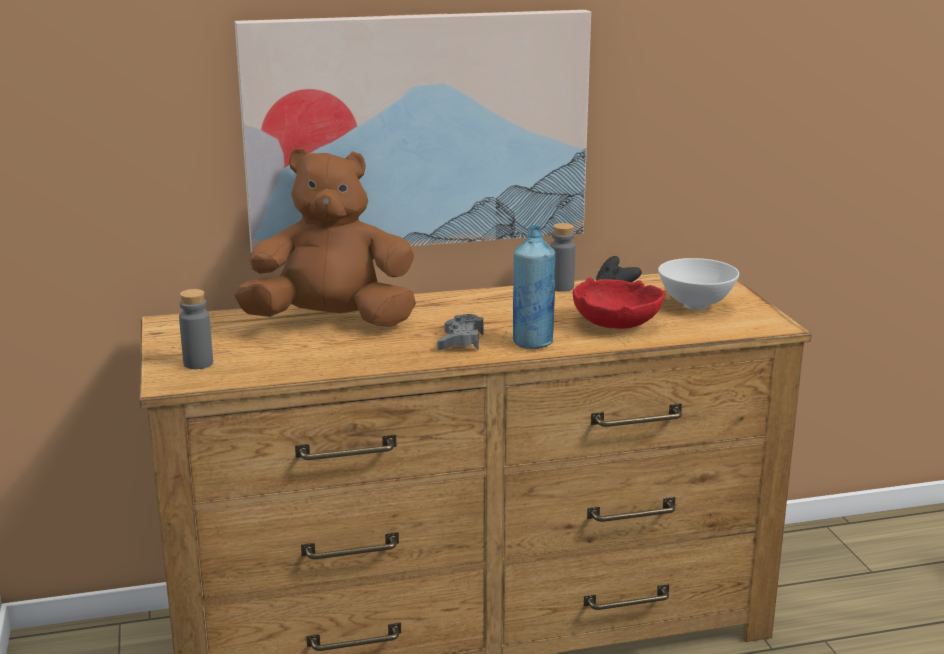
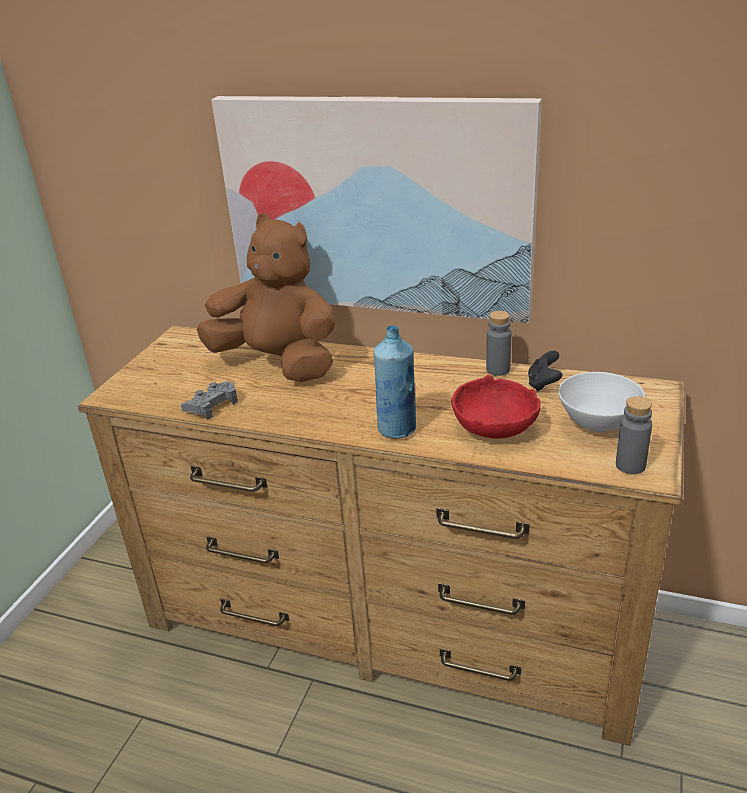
camera: 35 degrees right, 10 degrees up
(198, 363) = (147, 381): grey bottle -> grey bottle (630, 465)
(460, 341) = (343, 411): grey game controller -> grey game controller (211, 405)

